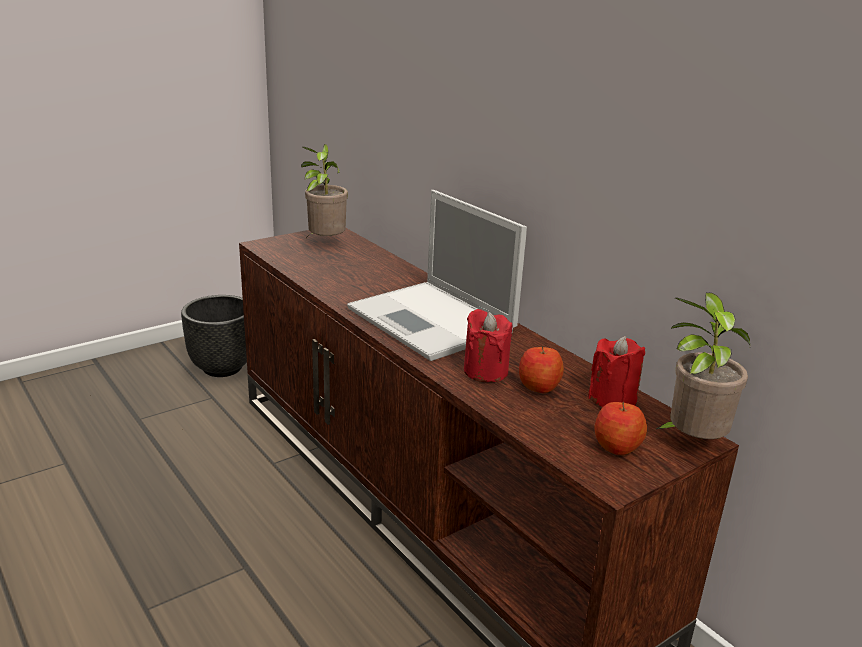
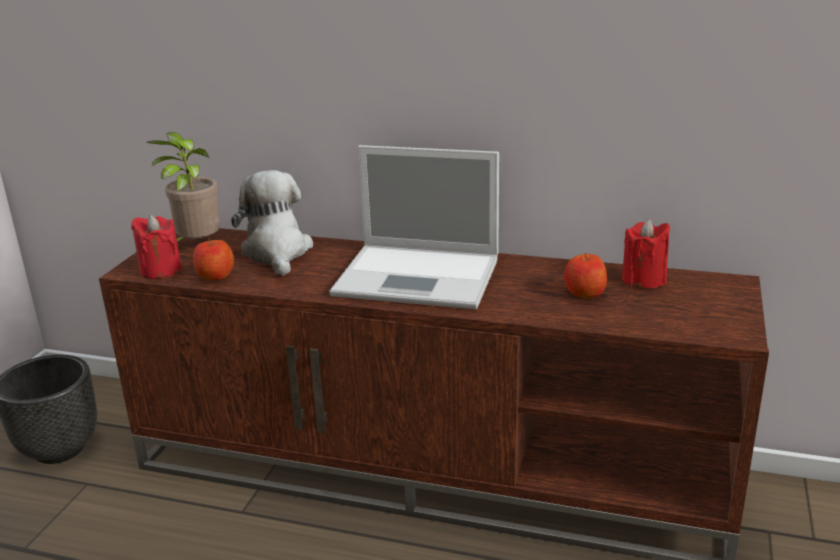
camera: 35 degrees left, 0 degrees up
(367, 265) = (277, 252): none -> plush toy
(485, 371) = (529, 298): red candle -> red candle (161, 270)
(617, 446) = (700, 311): apple -> apple (215, 276)
(690, 442) = (734, 287): potted plant -> none

